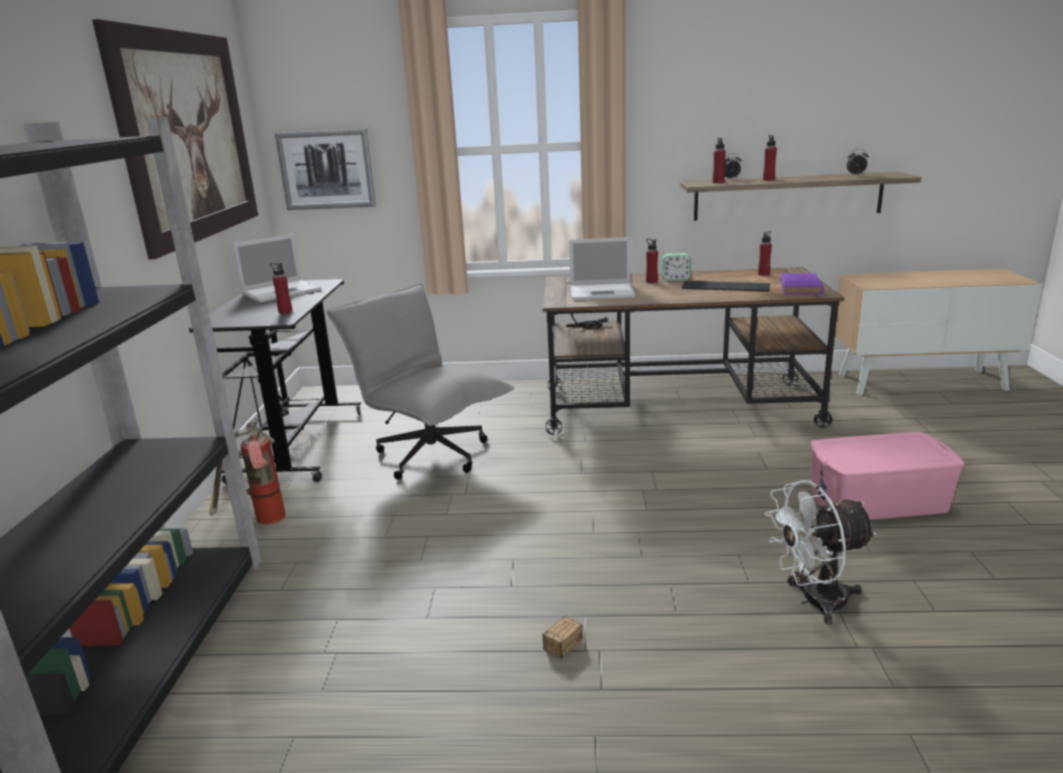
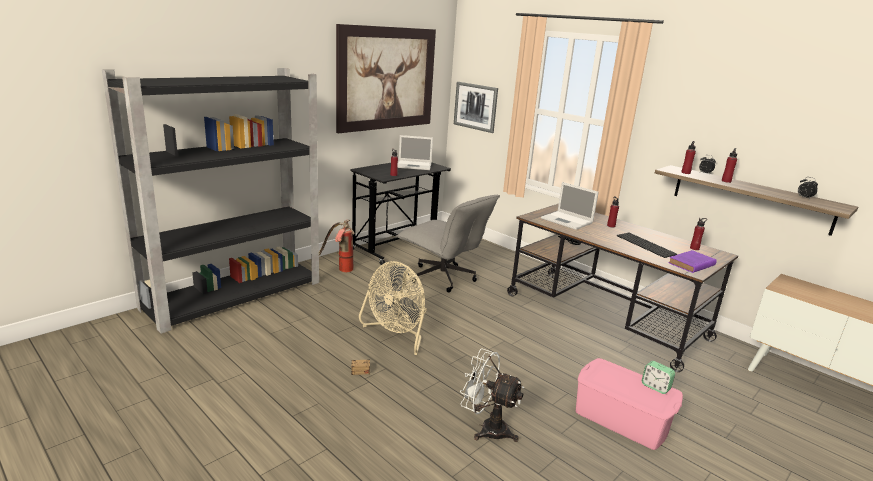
camera: 40 degrees right, 0 degrees up
(433, 455) = (441, 277): grey office chair -> grey office chair turned 135 degrees clockwise
(512, 560) = (397, 333): none -> beige fan
(675, 279) = (629, 230): alarm clock -> alarm clock (655, 387)

